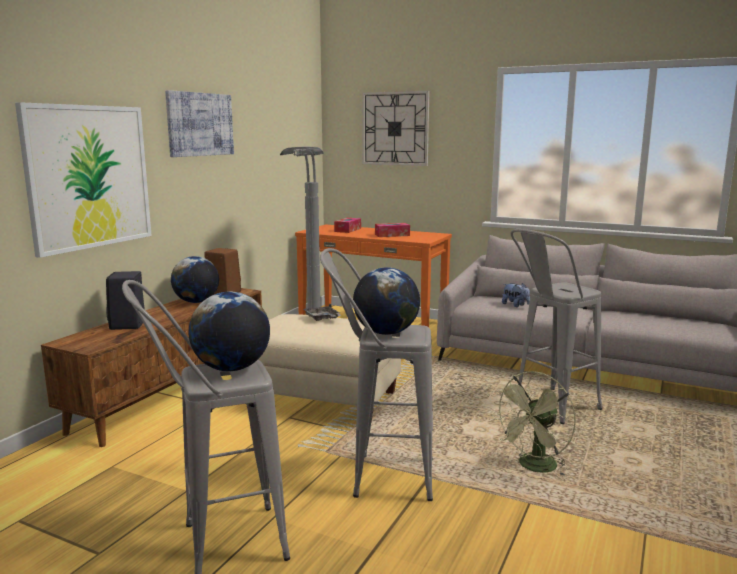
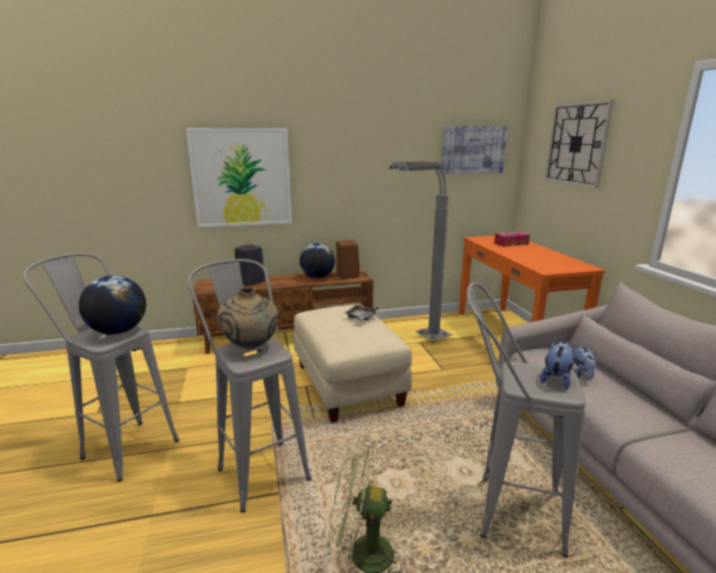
camera: 50 degrees right, 5 degrees up
(200, 124) = (353, 140): picture -> picture (473, 149)
(386, 332) = (251, 347): globe -> beige vase
(392, 235) = (534, 257): tissue box -> none
(569, 287) = (556, 379): none -> plush toy

